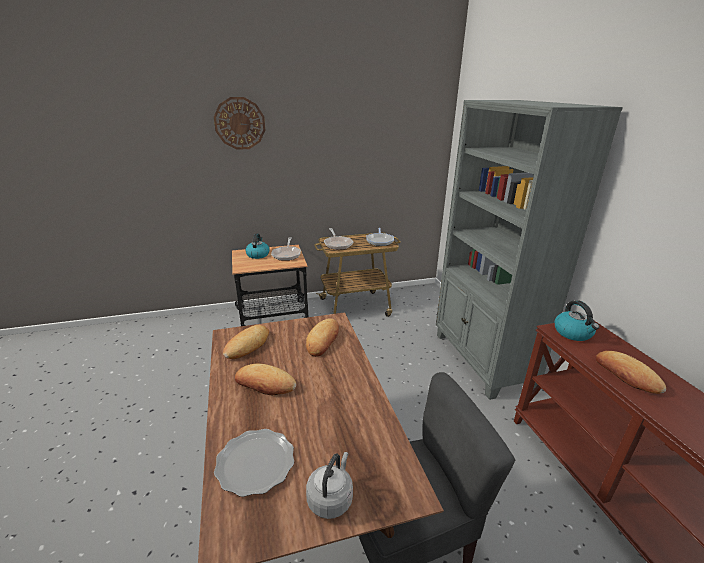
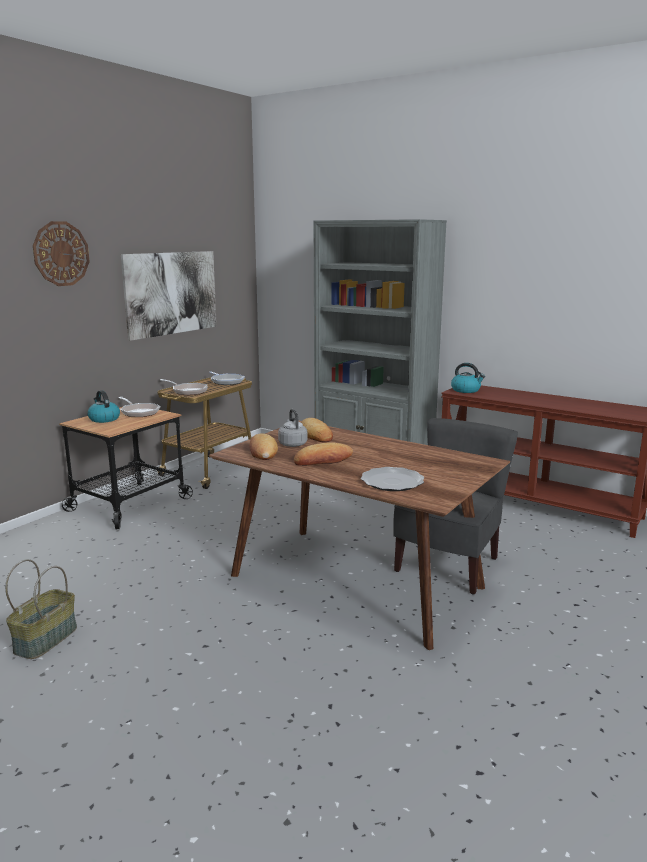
camera: 40 degrees left, 10 degrees down
(91, 417) = (45, 639): none -> basket
(331, 498) = (456, 475): grey kettle -> grey kettle (292, 444)
(348, 159) = (171, 293): none -> picture
(627, 375) = (516, 398): bread -> none

